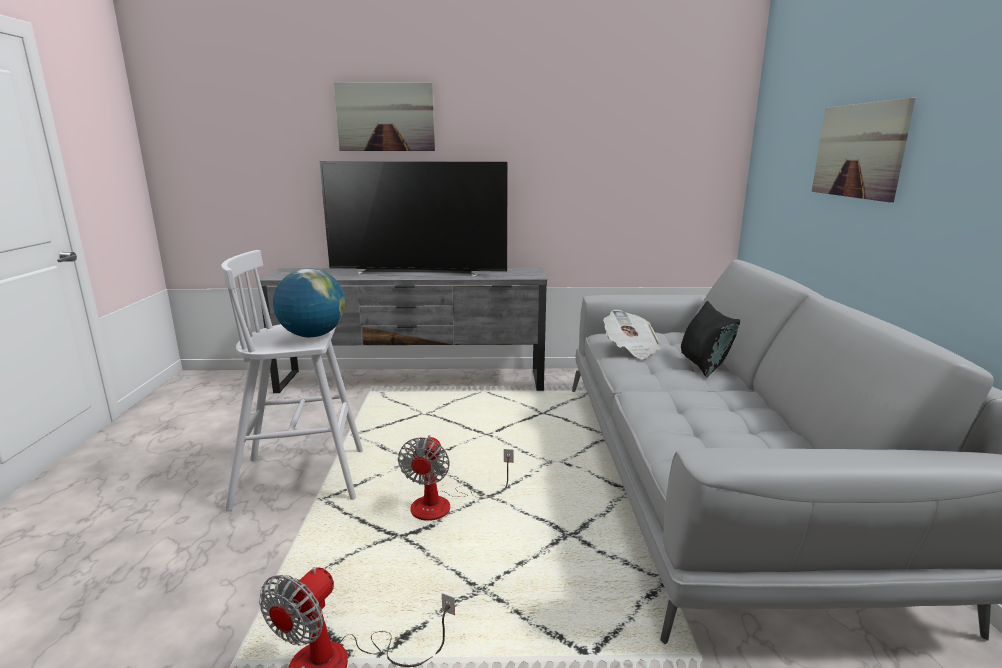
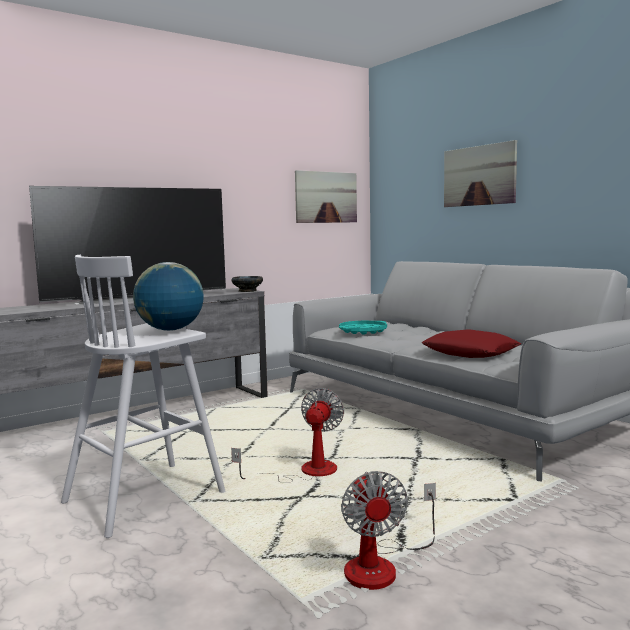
camera: 35 degrees left, 10 degrees down
(385, 117) = (85, 146): picture -> picture (326, 197)
(445, 505) = (305, 472): fan -> fan turned 135 degrees counterclockwise
(532, 276) = (247, 291): none -> black bowl
(630, 349) = (363, 331): newspaper -> turquoise tray
(684, 426) = (470, 352): none -> red pillow
(703, 365) = (421, 331): black pillow -> none

